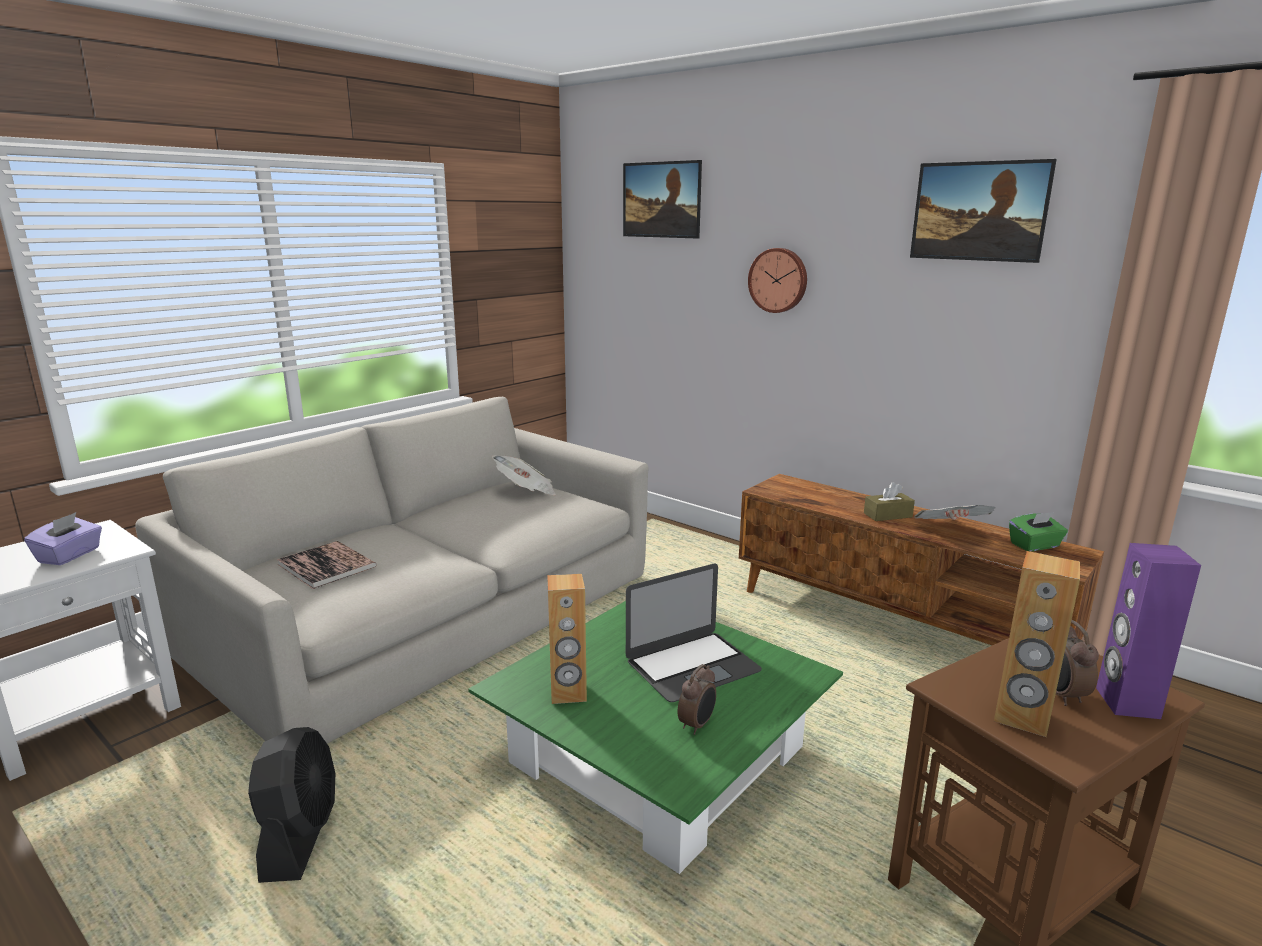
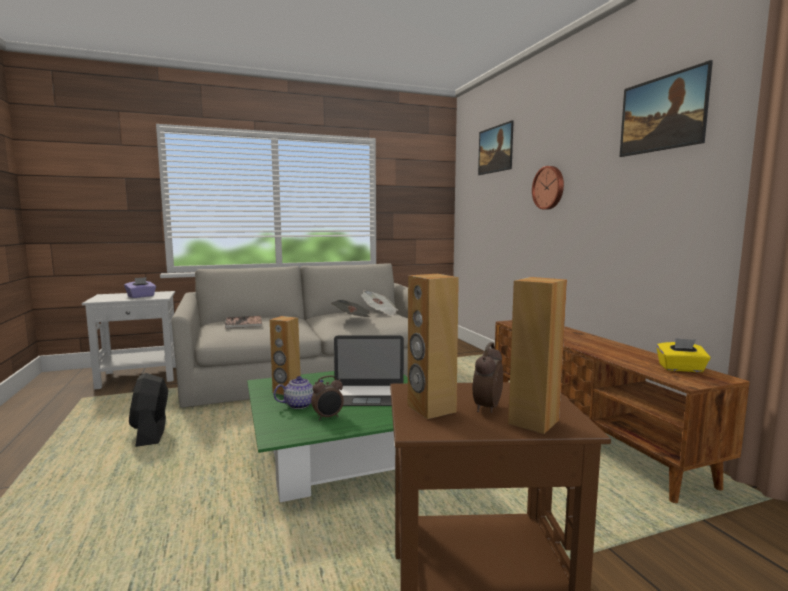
camera: 30 degrees right, 10 degrees down
(300, 835) = (151, 433): black fan -> black fan turned 135 degrees clockwise
(627, 714) = (300, 405): none -> teapot
(887, 515) = (580, 341): brown tissue box -> none
(950, 532) = (616, 353): newspaper -> newspaper (353, 320)
(1035, 545) = (681, 369): green tissue box -> yellow tissue box
(1126, 703) = (533, 421): purple speaker -> brown speaker

